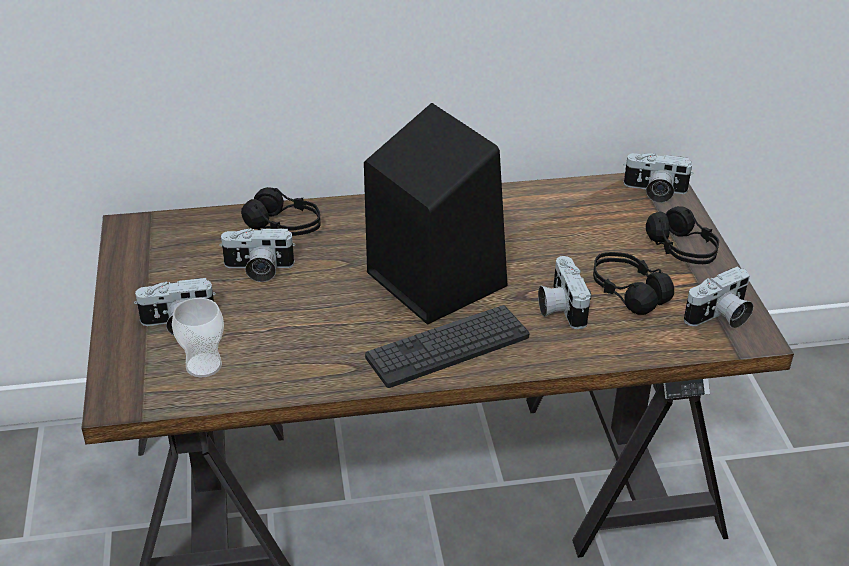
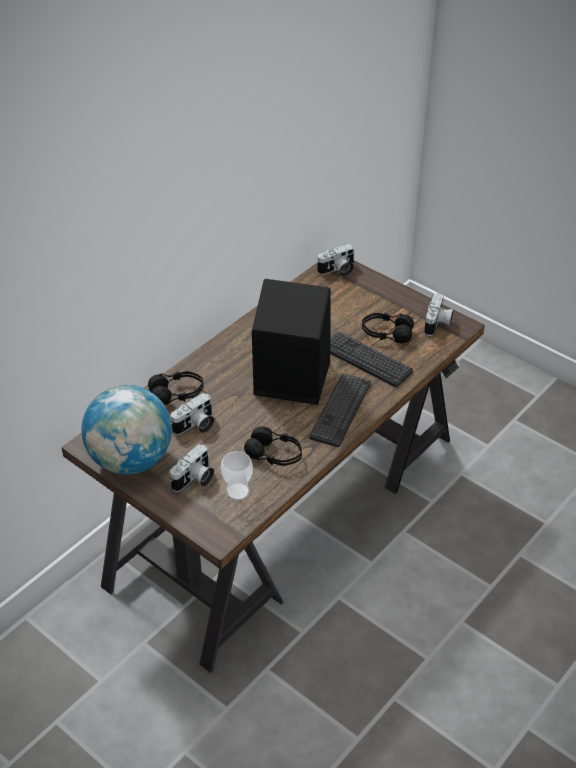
camera: 40 degrees left, 5 degrees up
(146, 265) = (131, 460): none -> globe
(559, 307) = (366, 359): camera -> keyboard
(682, 250) = (385, 297): black headphones -> black headphones (274, 455)

